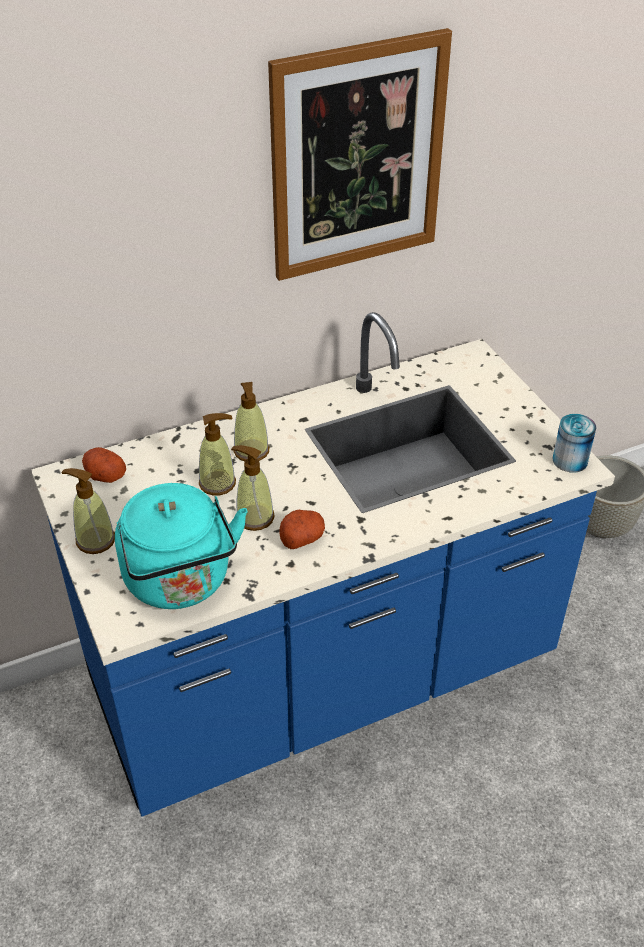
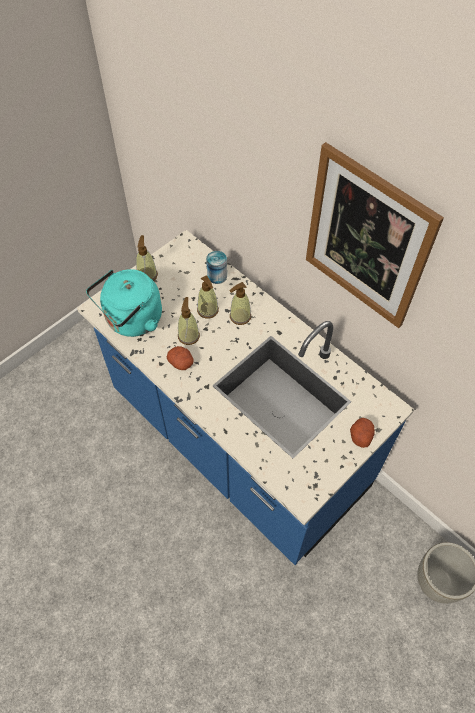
camera: 70 degrees right, 15 degrees up
(104, 475) = (194, 259): potato -> potato (360, 435)
(570, 460) = (308, 491): can -> can (217, 276)

